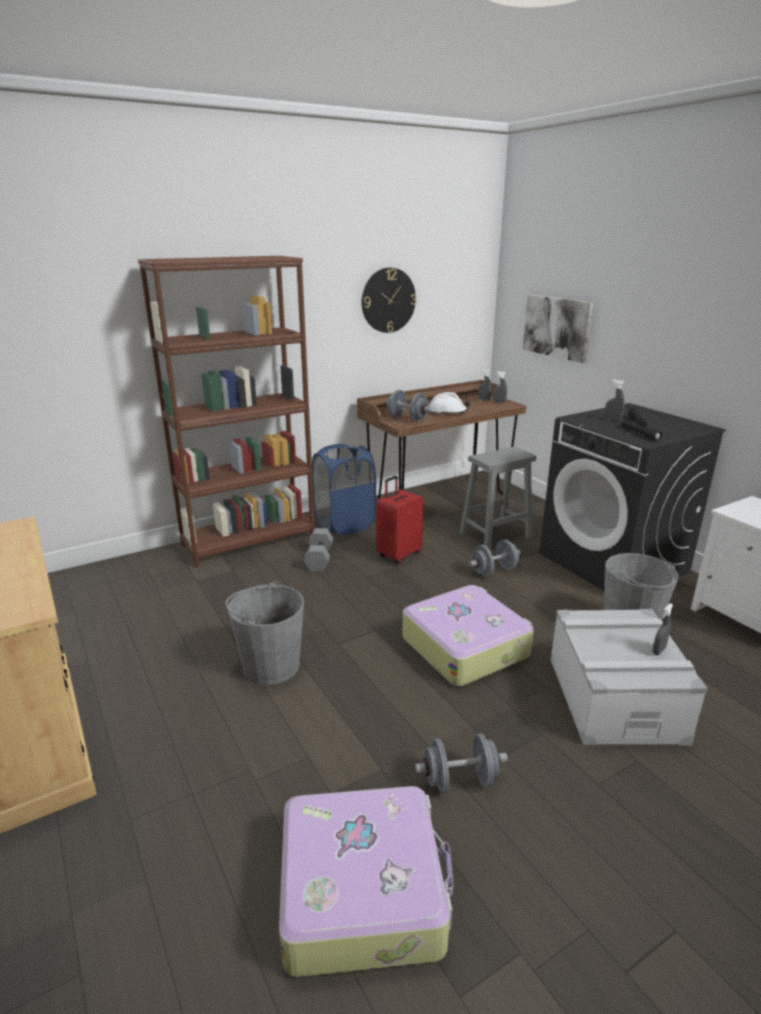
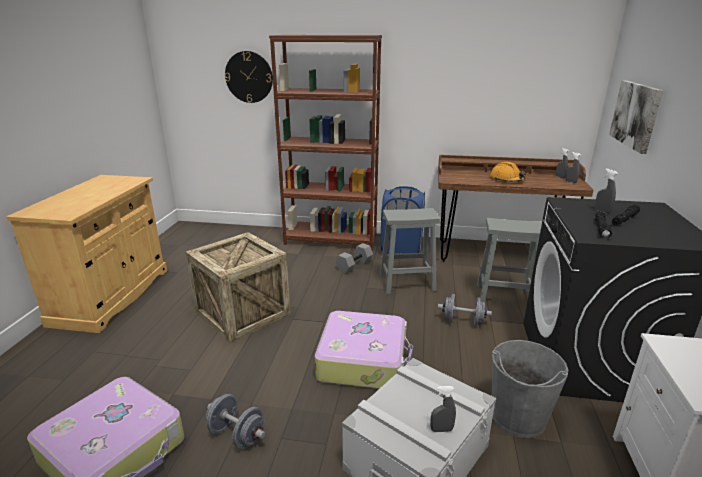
camera: 40 degrees right, 0 degrees up
(271, 666) = (242, 313): grey bucket -> crate
(388, 300) = (480, 76): wall clock -> wall clock (249, 77)
(398, 555) = (408, 282): red suitcase -> grey stool
(407, 419) = (463, 177): grey dumbbell -> none
(448, 412) = (506, 179): white hard hat -> orange hard hat

